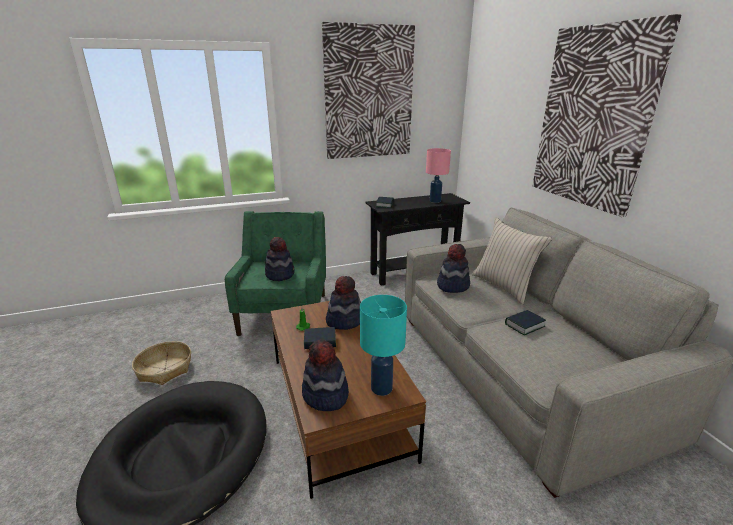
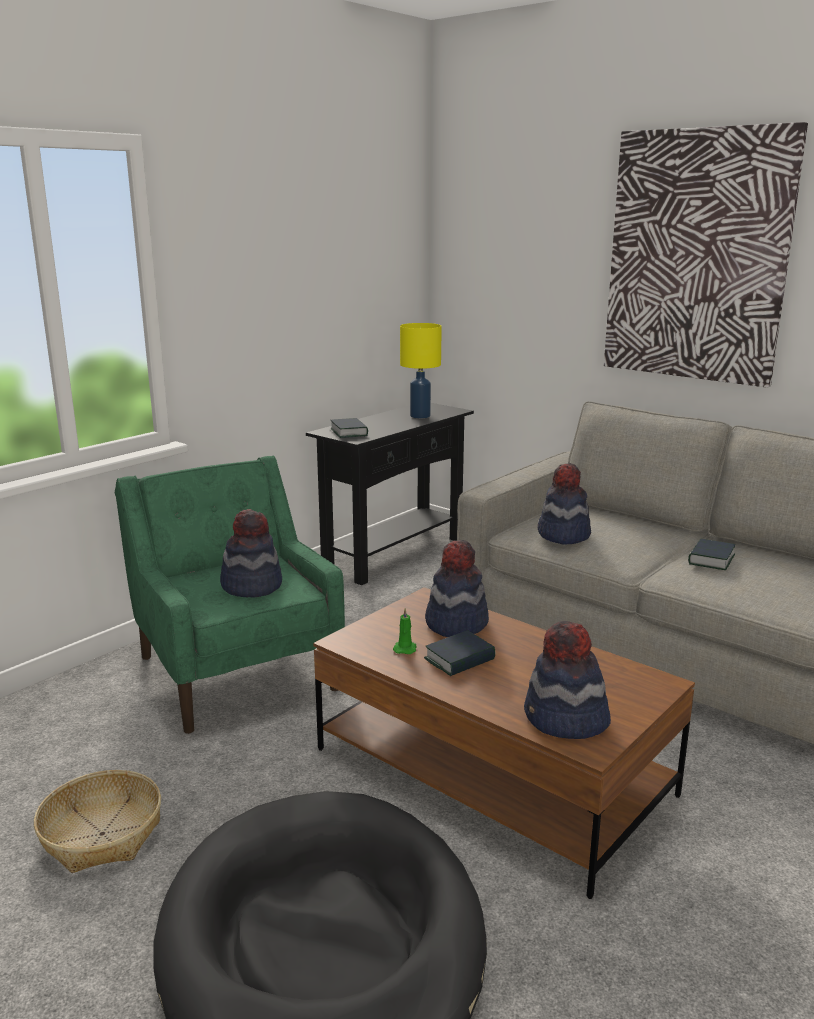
camera: 30 degrees left, 5 degrees down
(368, 93) = (300, 231): picture -> none
(382, 387) = (624, 686): turquoise table lamp -> none
(435, 201) = (419, 416): pink table lamp -> yellow table lamp
(504, 286) = (627, 521): beige pillow -> none

